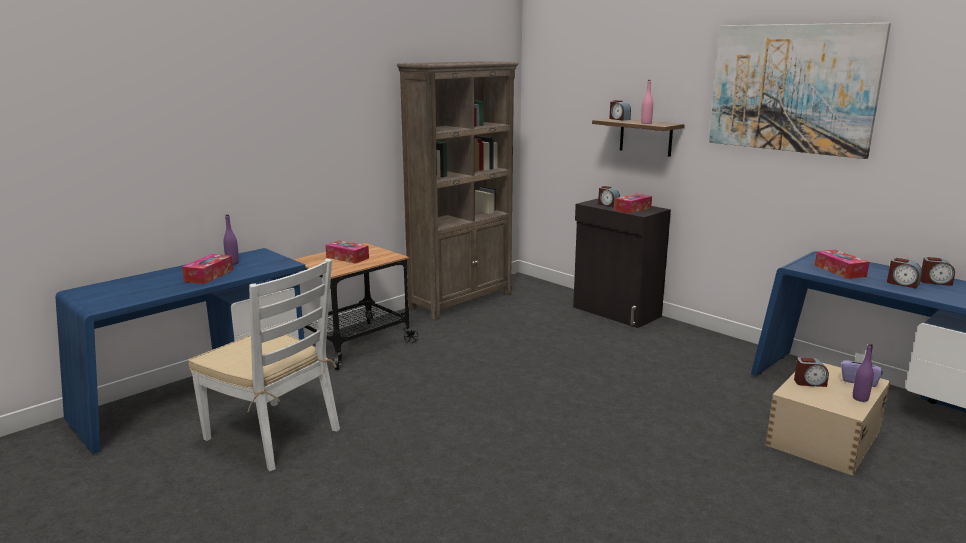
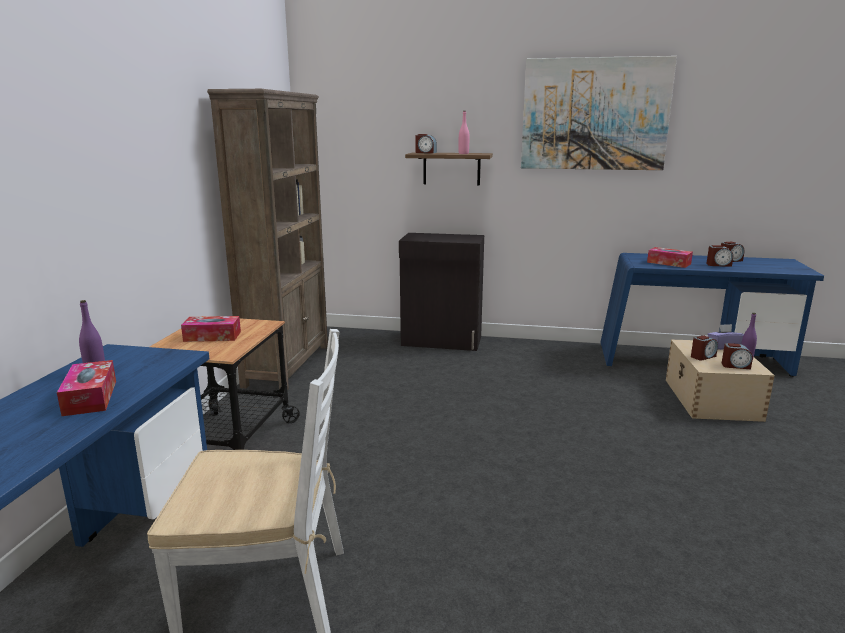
camera: 35 degrees left, 0 degrees up
(608, 205) = (428, 238): alarm clock -> alarm clock (735, 366)
(633, 209) = (456, 238): tissue box -> none

